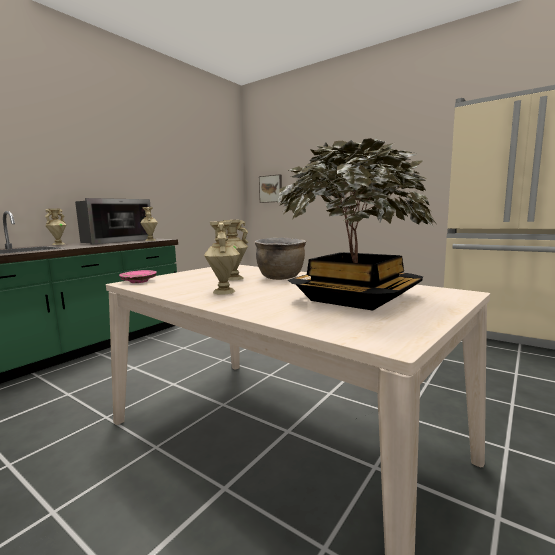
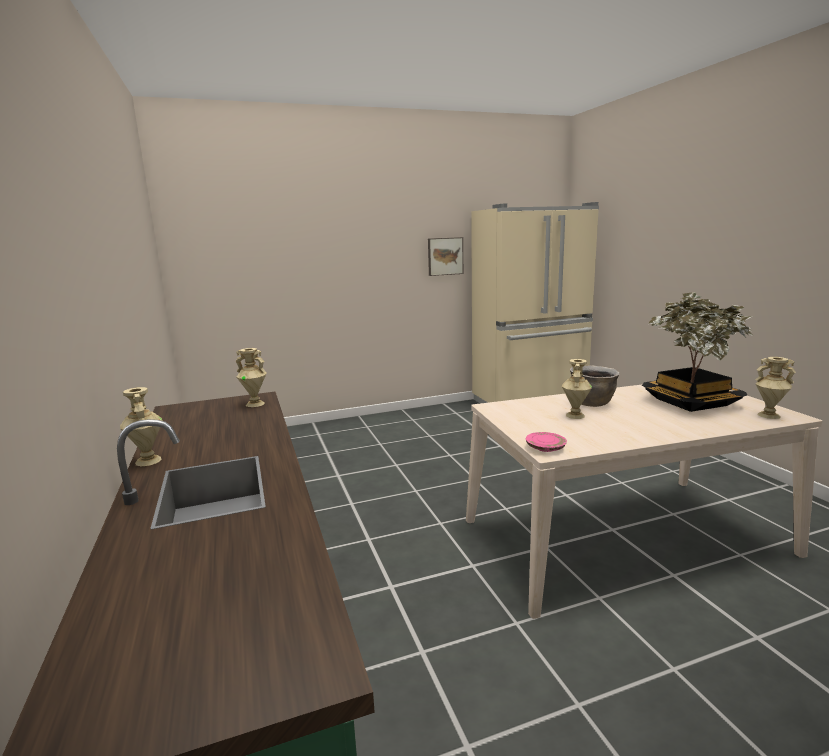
camera: 55 degrees left, 5 degrees up
(115, 241) = (196, 422): microwave -> none
(223, 291) = (636, 426): beige vase -> beige vase (768, 415)
(271, 189) = (223, 279): picture -> picture (445, 256)

